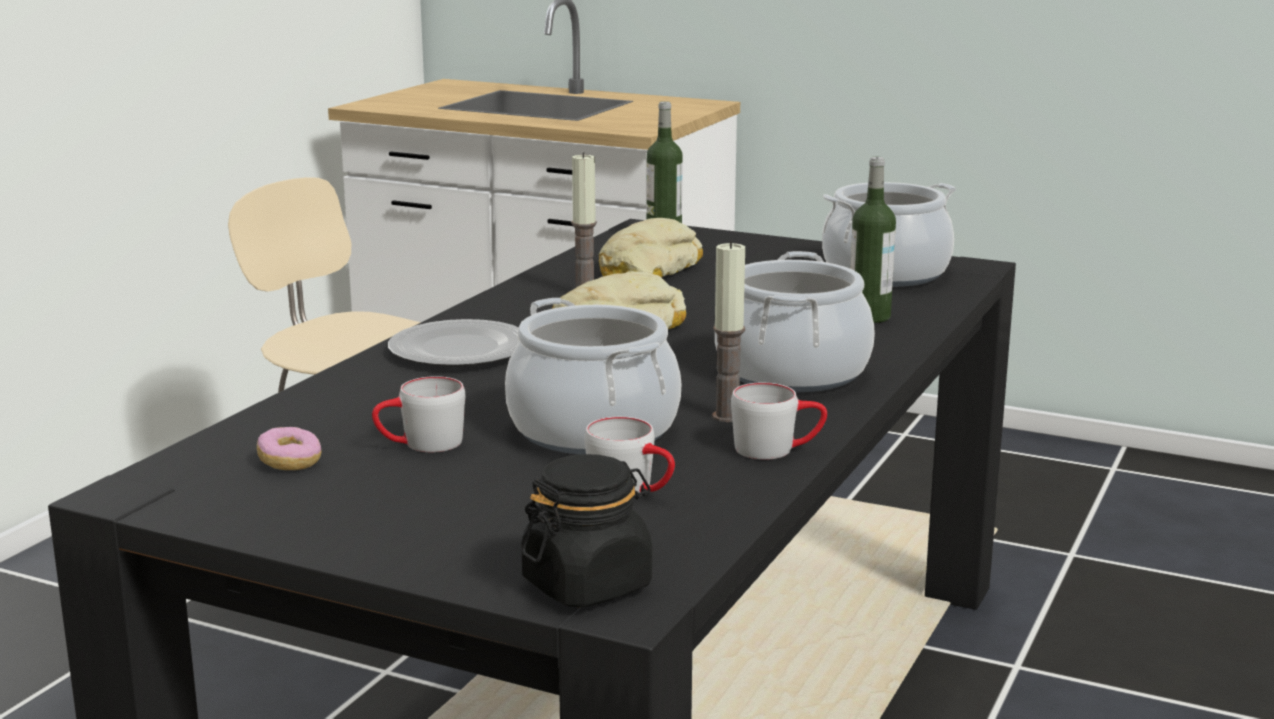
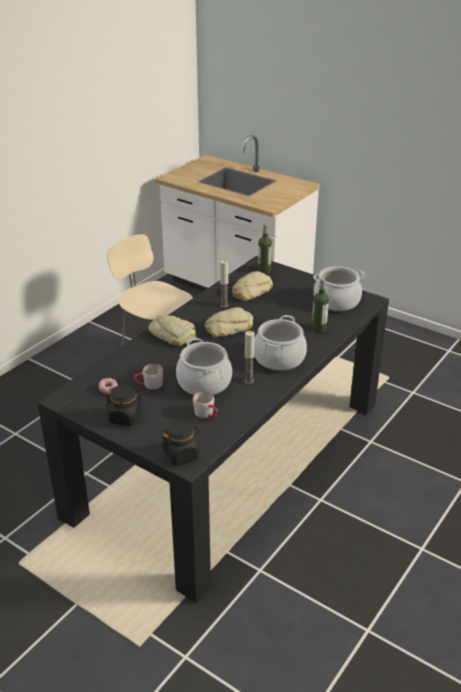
camera: 10 degrees right, 15 degrees up
(364, 517) = (125, 417): none -> black jar
(460, 349) = (173, 335): plate -> bread
(777, 449) = (258, 399): grey mug -> none

